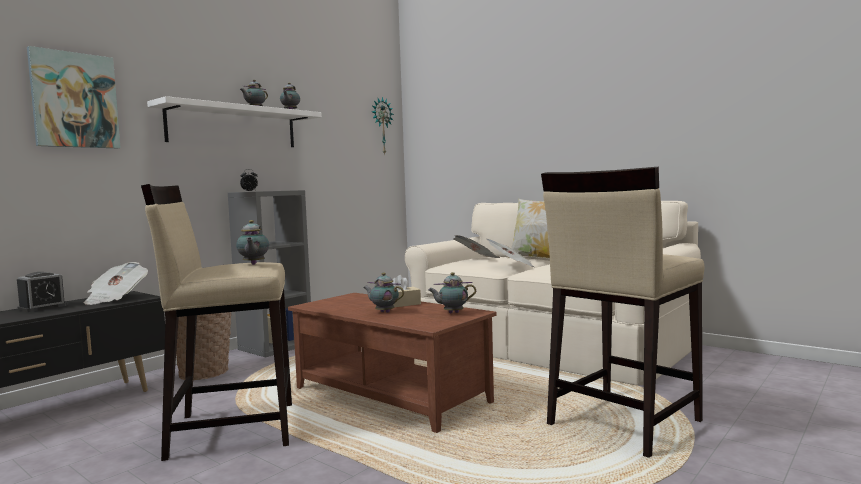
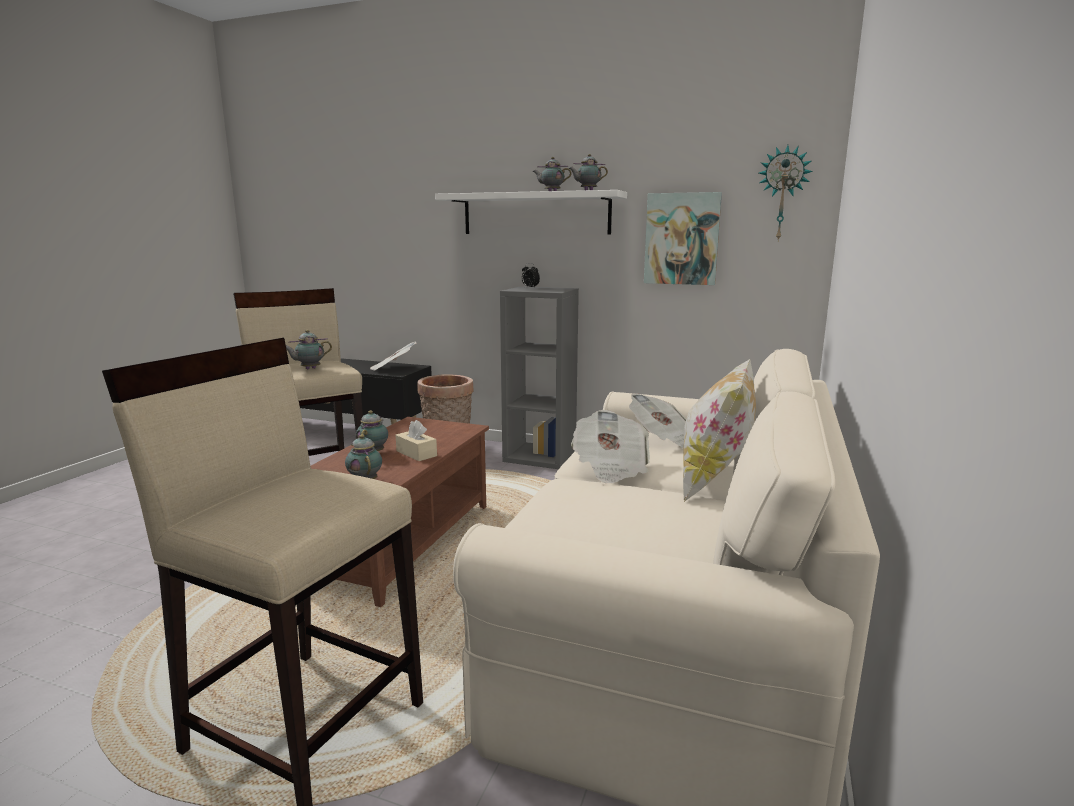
camera: 70 degrees right, 10 degrees up
(42, 307) = (361, 363): alarm clock -> none
(74, 100) = (400, 201): picture -> picture (681, 239)

